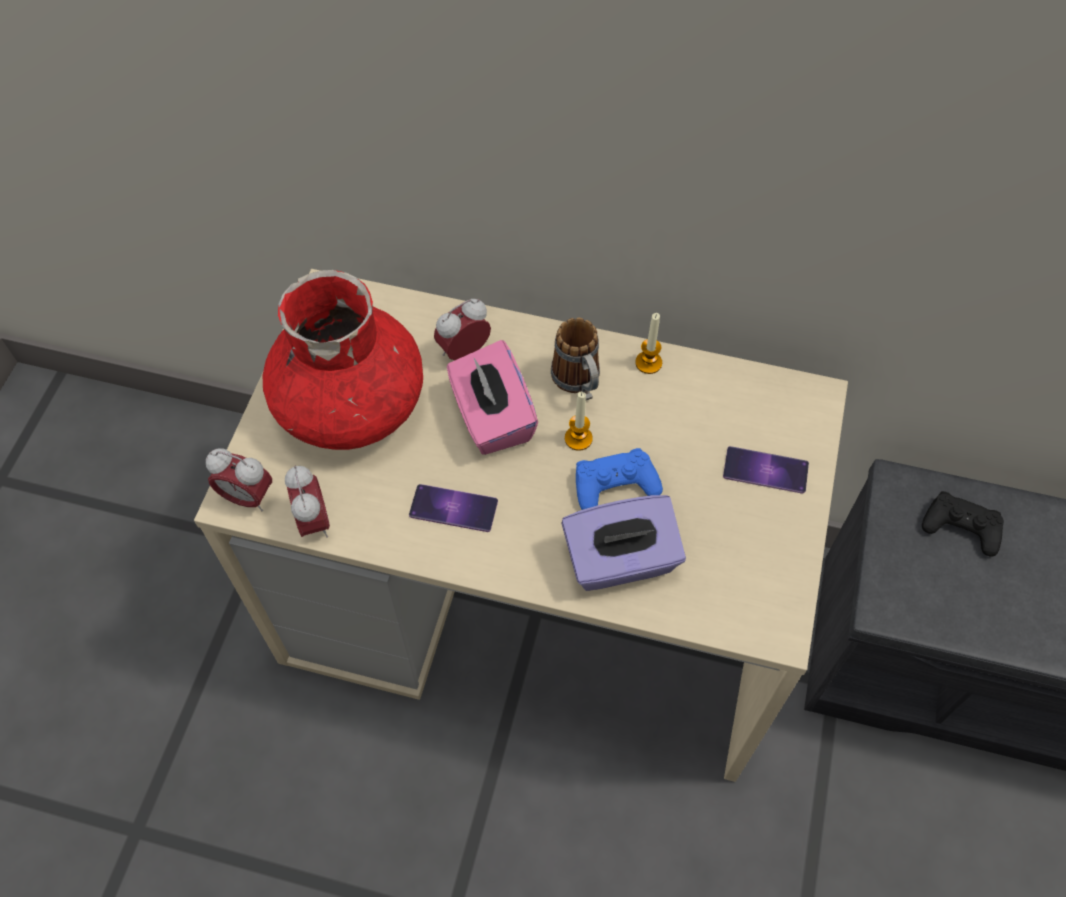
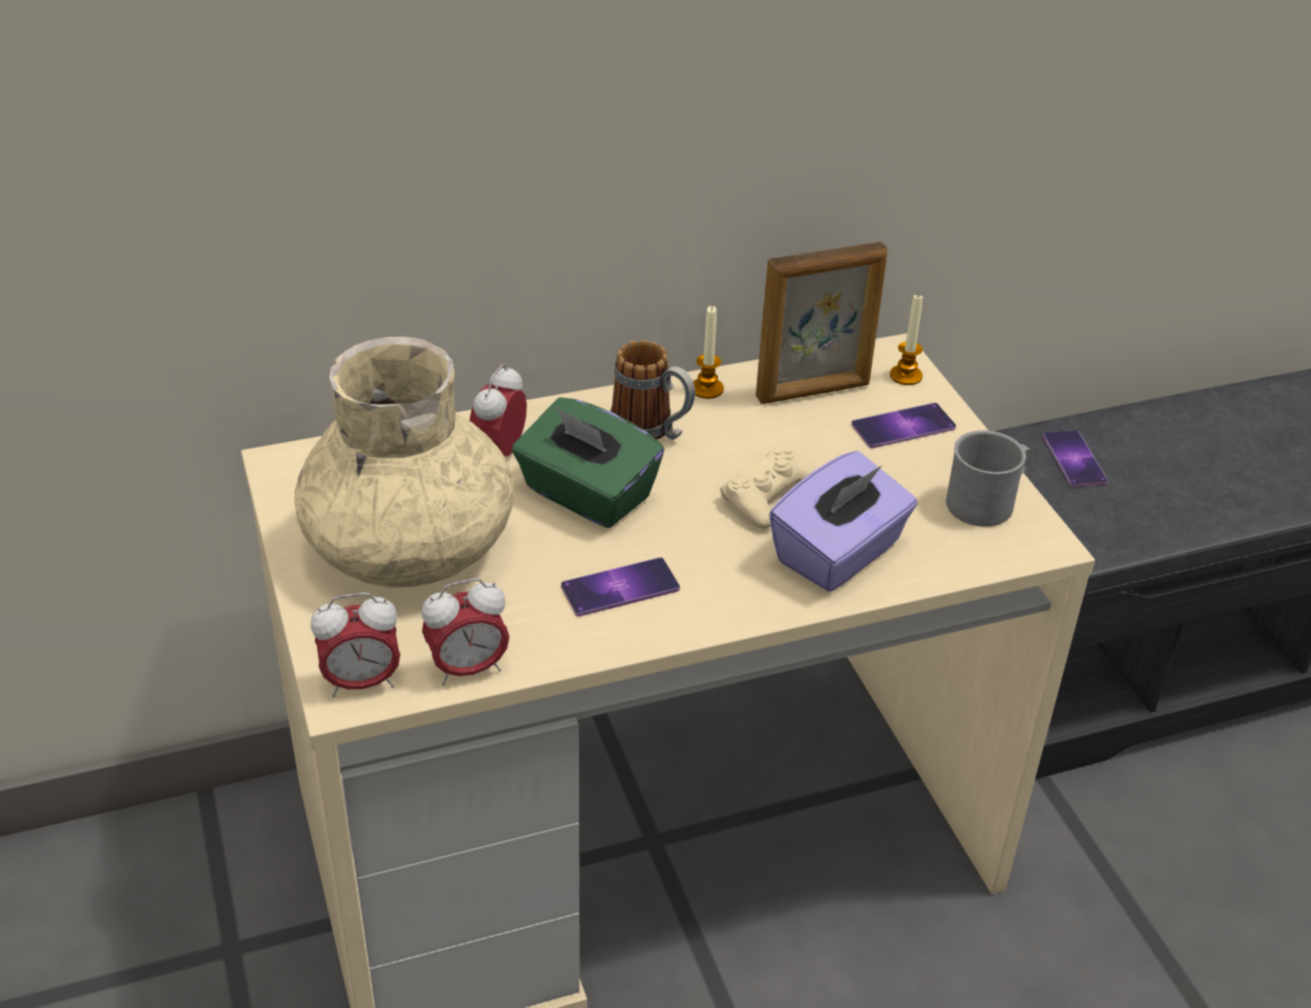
camera: 35 degrees left, 20 degrees down
(314, 521) = (468, 669): alarm clock -> alarm clock turned 120 degrees clockwise
(351, 403) = (410, 547): red vase -> beige vase
(492, 417) = (586, 495): pink tissue box -> green tissue box
(578, 438) = (696, 475): candle -> candle (906, 376)
(615, 484) = (771, 496): blue game controller -> beige game controller
(725, 403) = (814, 391): none -> picture frame
(769, 573) = (987, 501): none -> grey mug
(961, 527) = (1074, 459): black game controller -> phone

